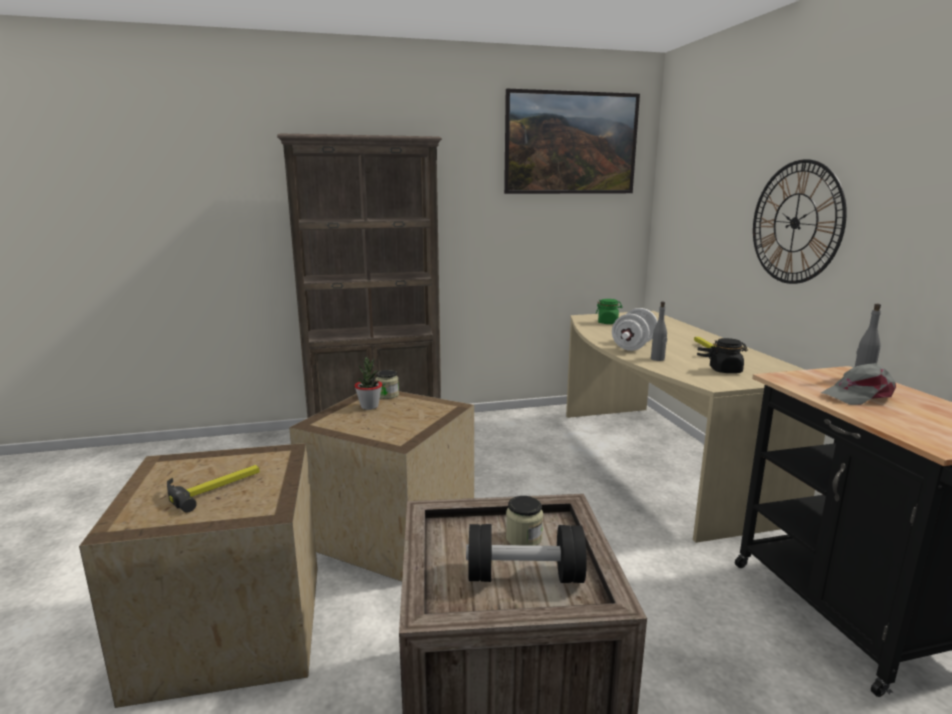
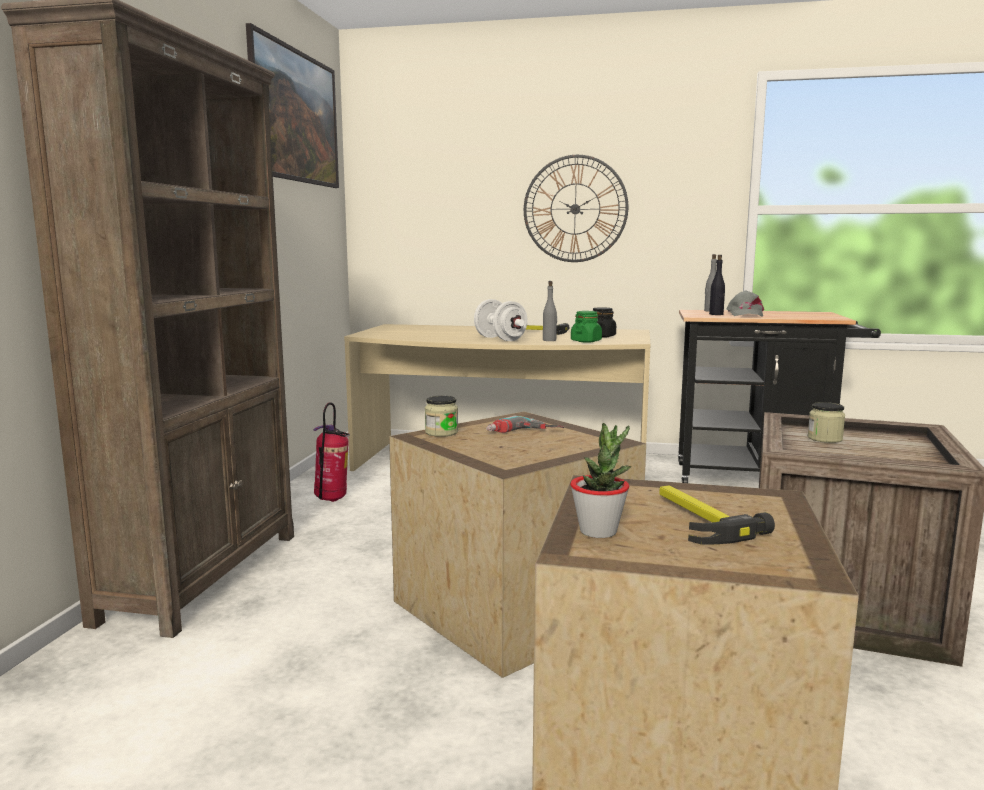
camera: 65 degrees left, 5 degrees down
(369, 406) = (475, 442): potted plant -> potted plant (598, 531)
(404, 414) = (523, 433): none -> power drill
(507, 427) = (331, 500): none -> fire extinguisher
(524, 576) = (884, 445): black dumbbell -> none
(608, 322) = (403, 334): green jar -> green jar (586, 341)
(821, 383) = (716, 314): none -> black bottle

